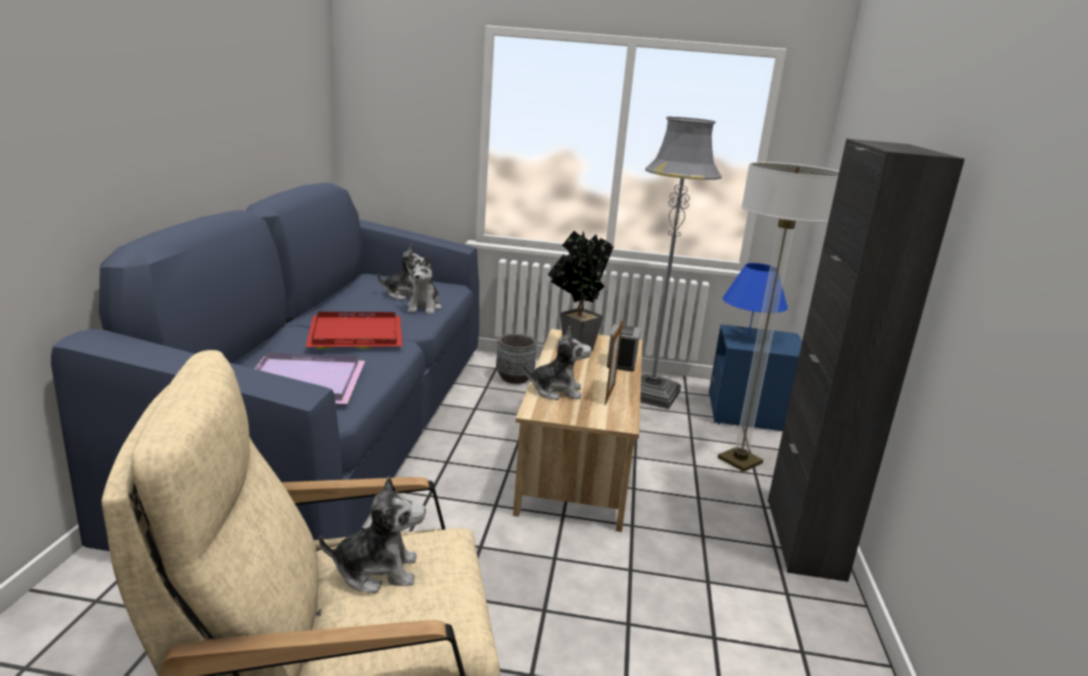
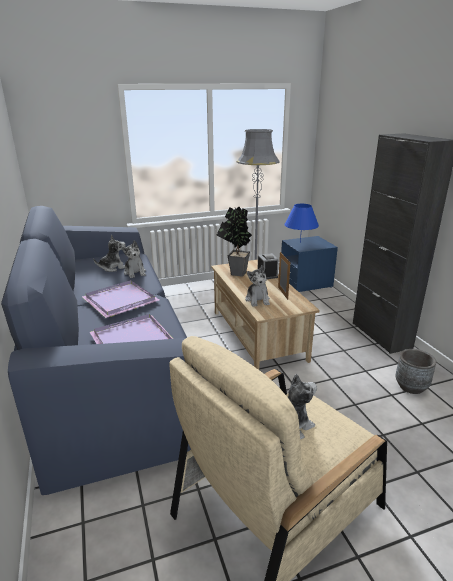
camera: 25 degrees left, 5 degrees up
(357, 333) = (121, 300): red tray -> purple tray
(514, 378) = (180, 299): grey planter -> grey planter (411, 386)
(556, 391) = (257, 300): plush toy -> plush toy turned 105 degrees clockwise
(739, 461) = (324, 308): floor lamp -> none

